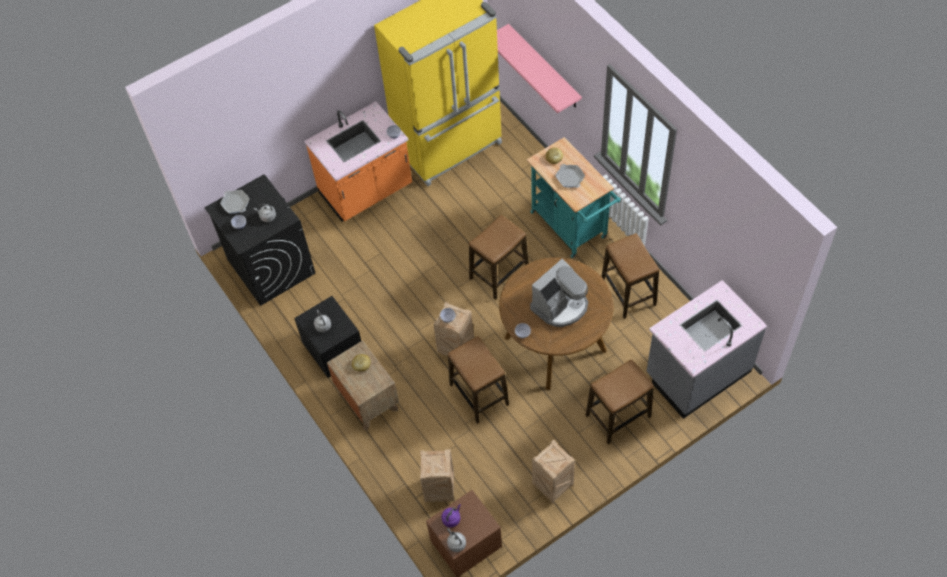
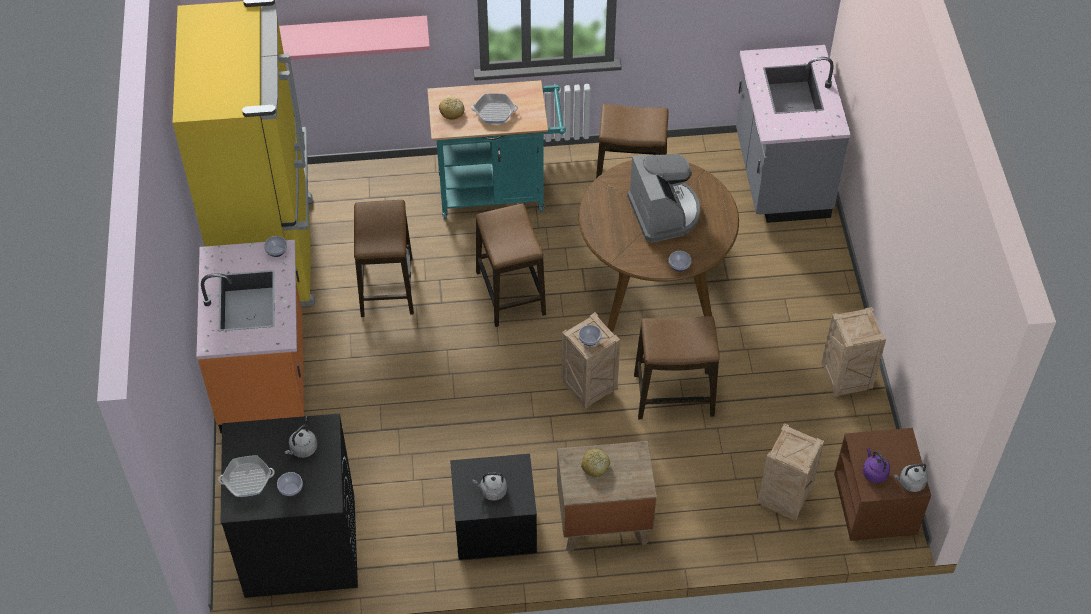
camera: 65 degrees left, 5 degrees down
(618, 416) = (791, 274): stool -> stool (387, 287)

